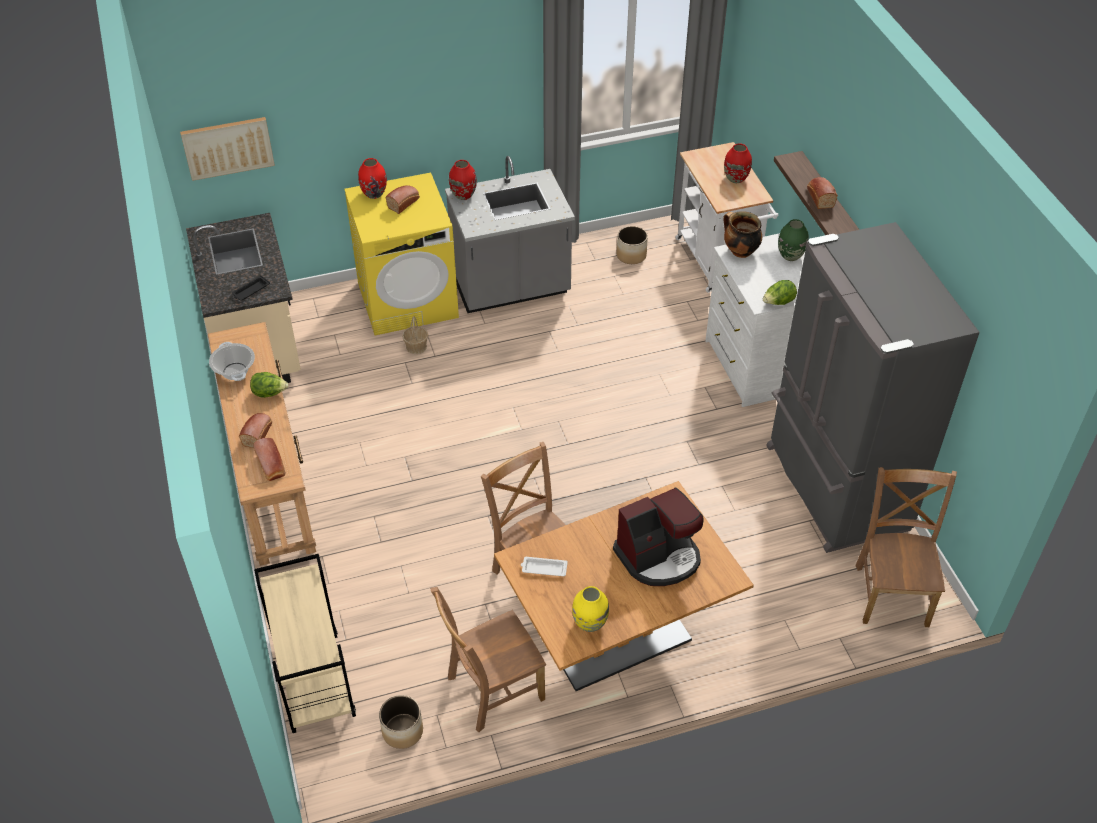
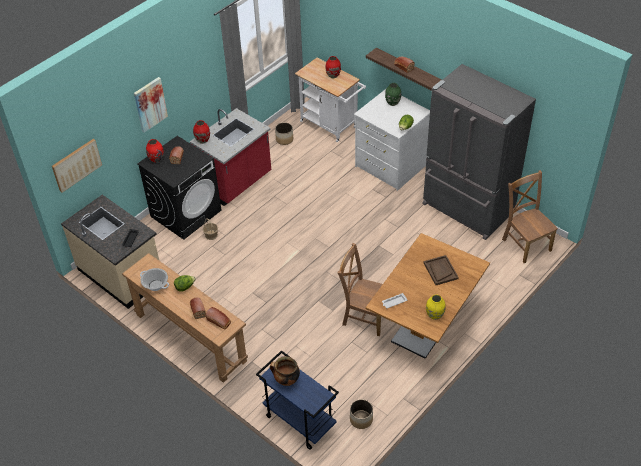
camera: 30 degrees left, 0 degrees up
(314, 681) = (299, 421): beige cart -> blue cart
(385, 102) = (150, 104): none -> picture
(408, 300) = (186, 213): yellow washing machine -> black washing machine
(492, 690) = (387, 378): brown chair -> none
(511, 288) = (236, 183): grey counter -> red counter
(659, 557) = (440, 271): coffee machine -> brown tray
(739, 251) = (367, 111): cooking pot -> cooking pot (286, 380)

